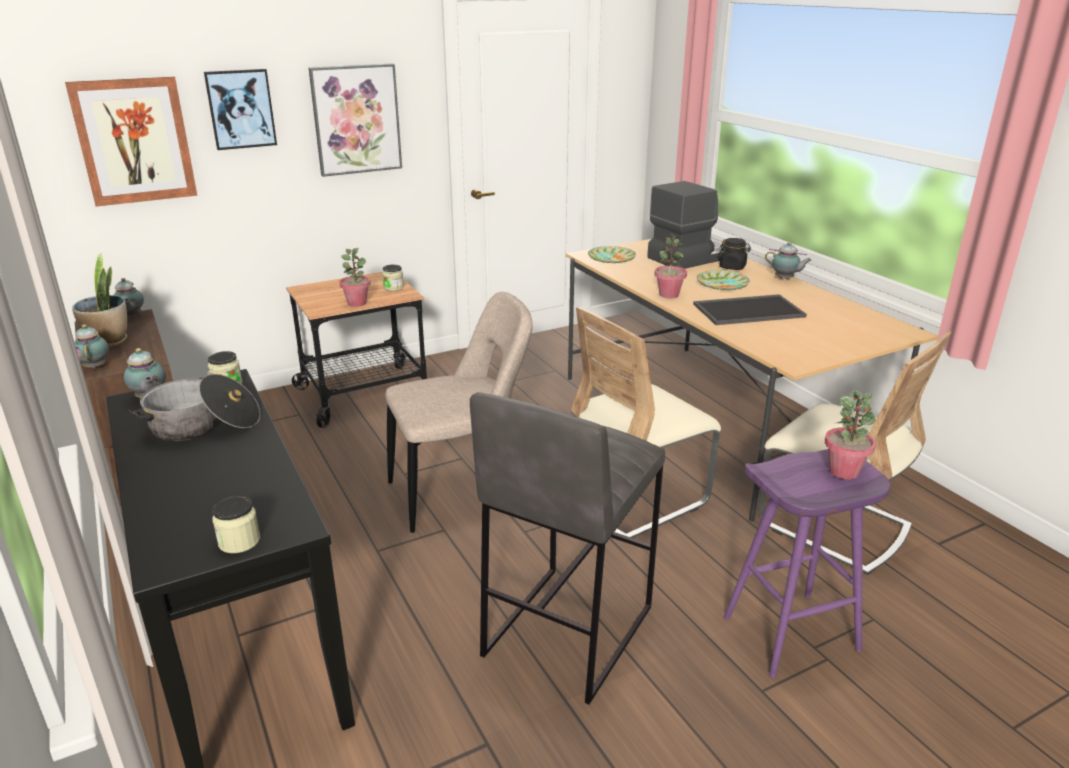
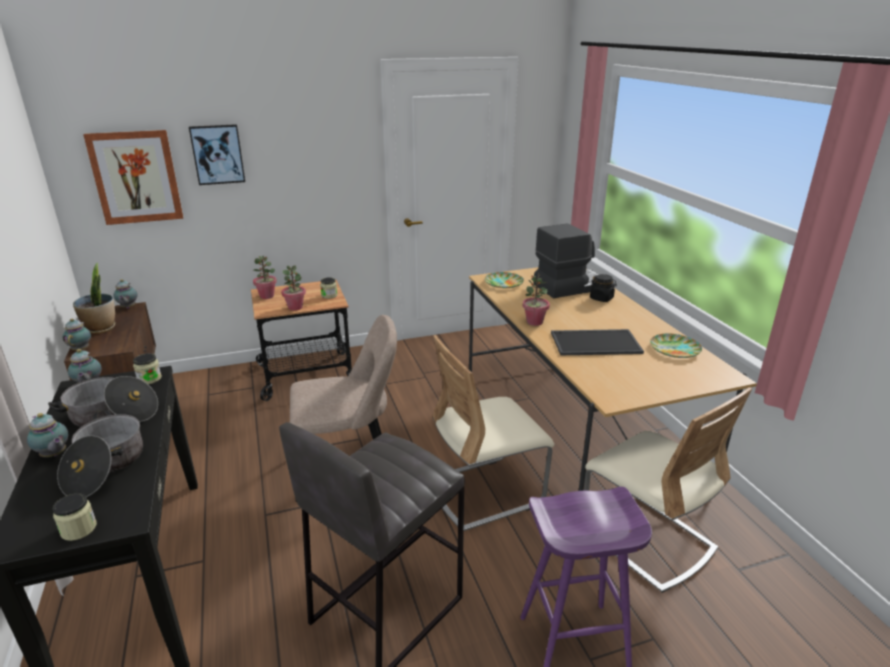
camera: 10 degrees right, 0 degrees up
(231, 478) = (105, 467): none -> cooking pot
(356, 119) = (309, 163): picture -> none
(722, 284) = (585, 314): plate -> plate (674, 349)
(785, 279) = (642, 313): teapot -> teapot (54, 455)
(844, 471) = (615, 515): potted plant -> potted plant (267, 296)

